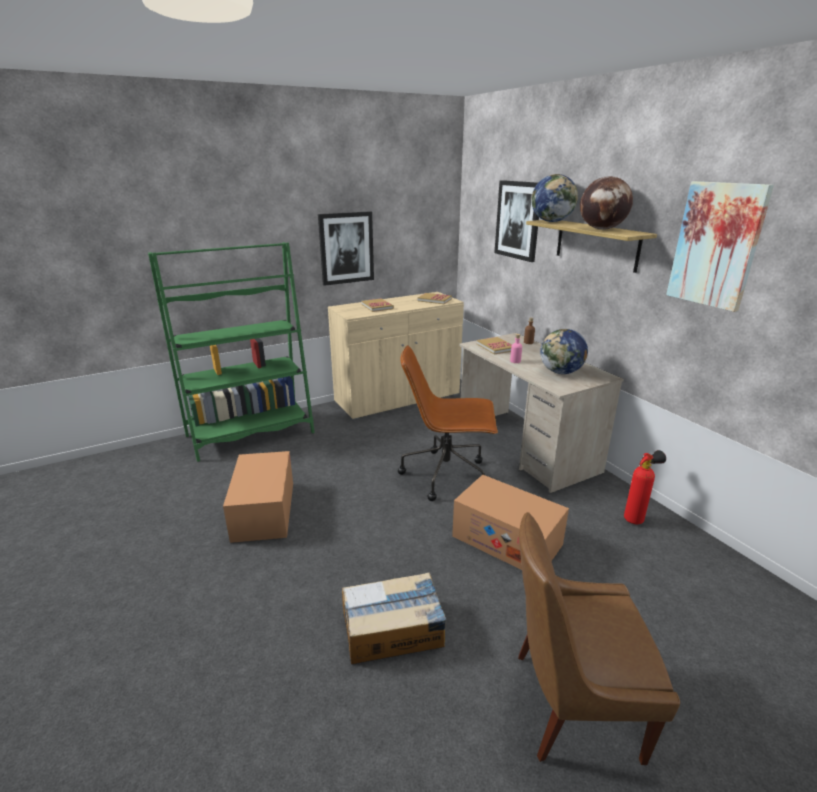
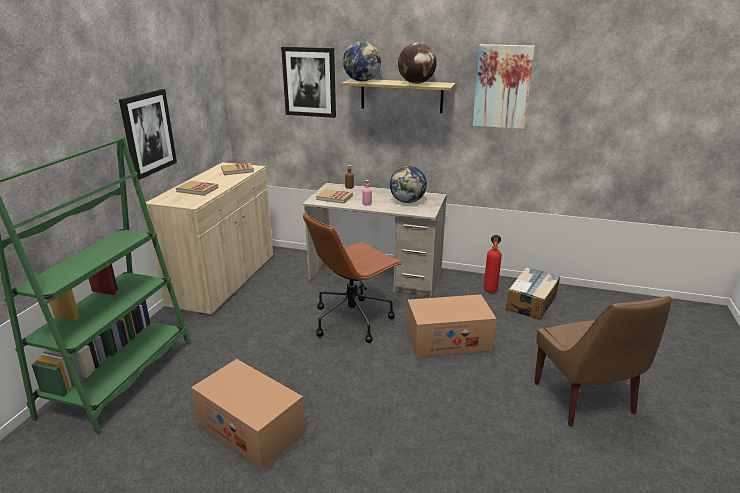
camera: 45 degrees left, 0 degrees up
(393, 630) = (466, 432): cardboard box -> cardboard box (531, 302)
(569, 704) = (585, 400): brown chair -> brown chair turned 60 degrees counterclockwise

